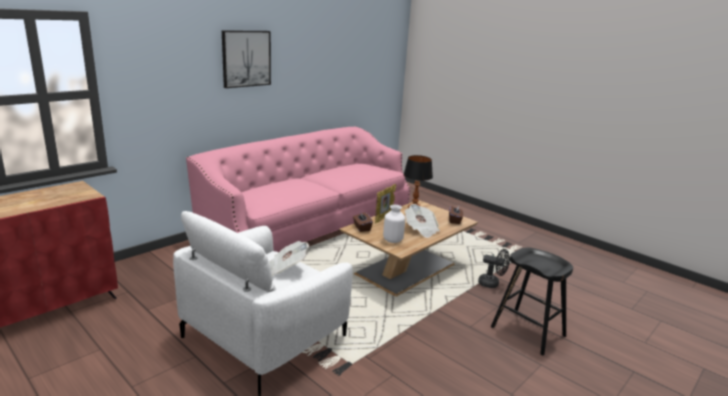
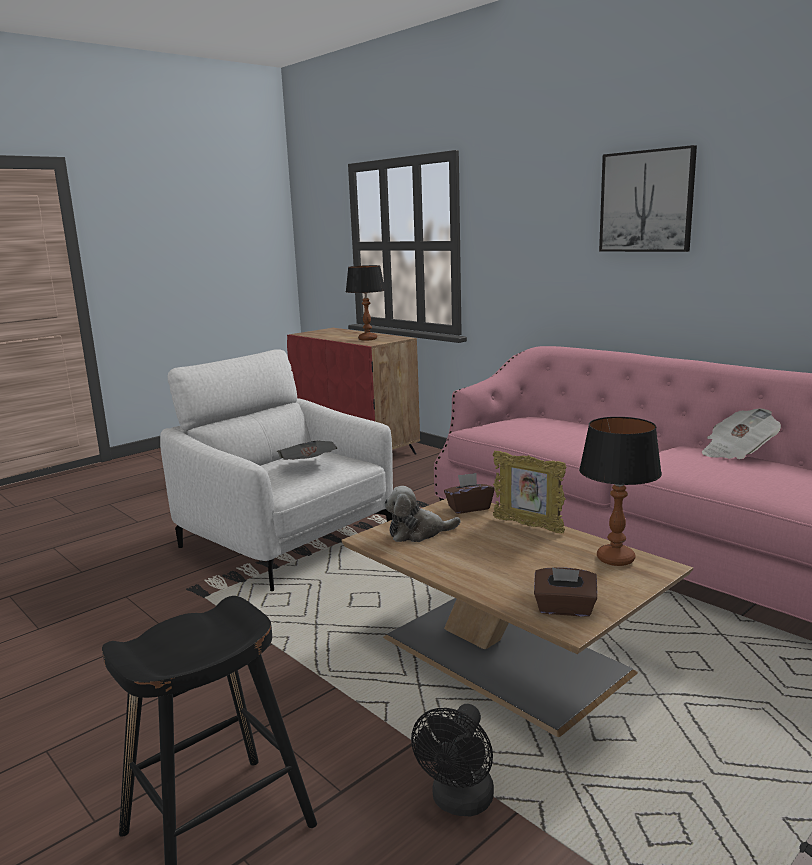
camera: 95 degrees right, 5 degrees down
(58, 196) = (367, 339): none -> table lamp
(392, 240) = (418, 533): white vase -> plush toy
(421, 230) = (480, 561): newspaper -> newspaper (736, 452)

